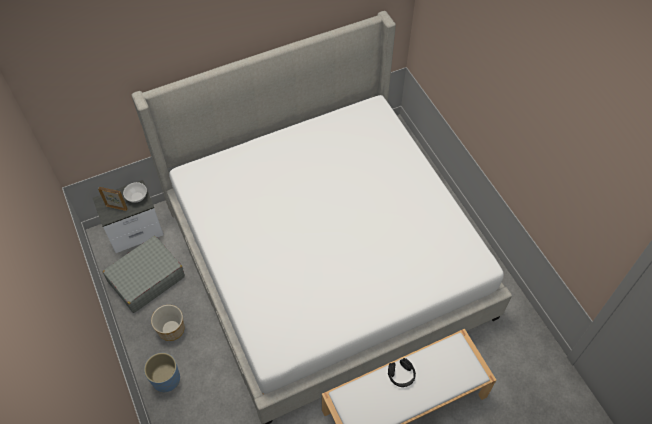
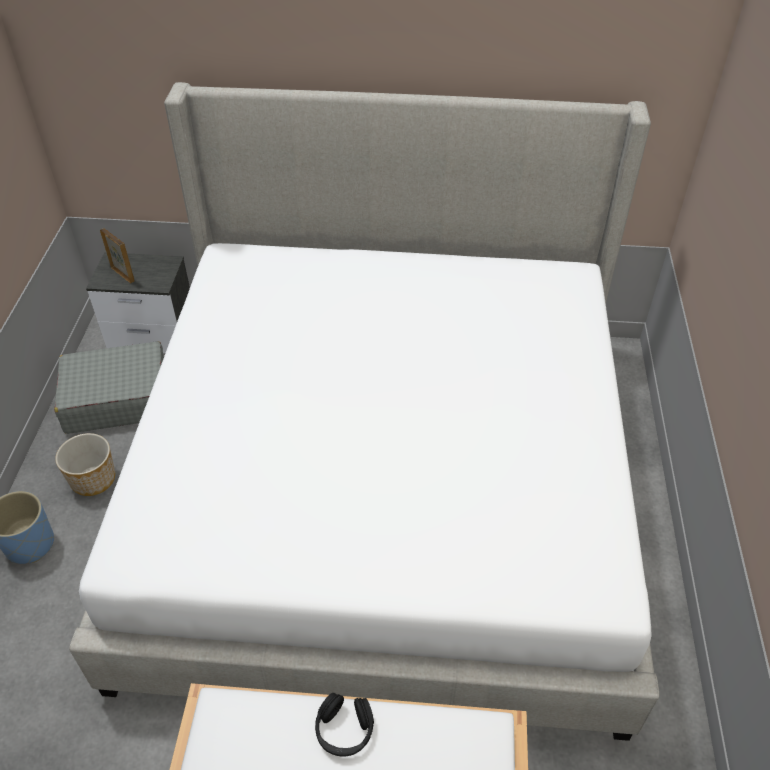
camera: 30 degrees right, 10 degrees down
(137, 197) = (158, 273): bowl -> none

